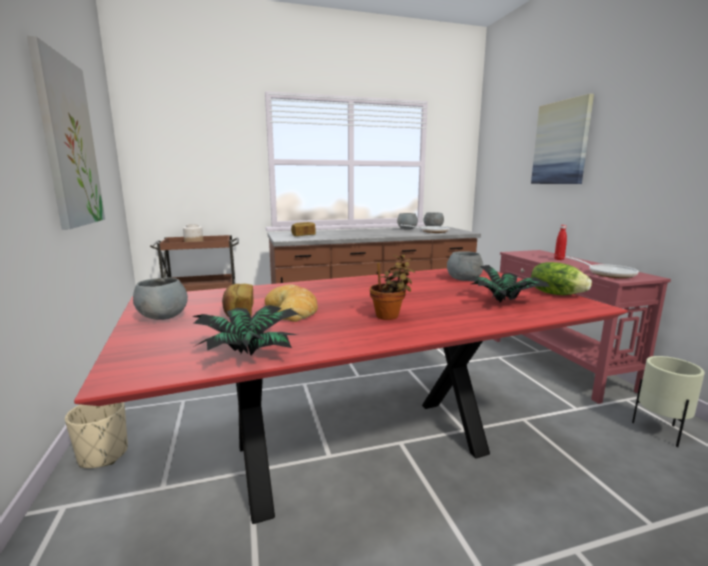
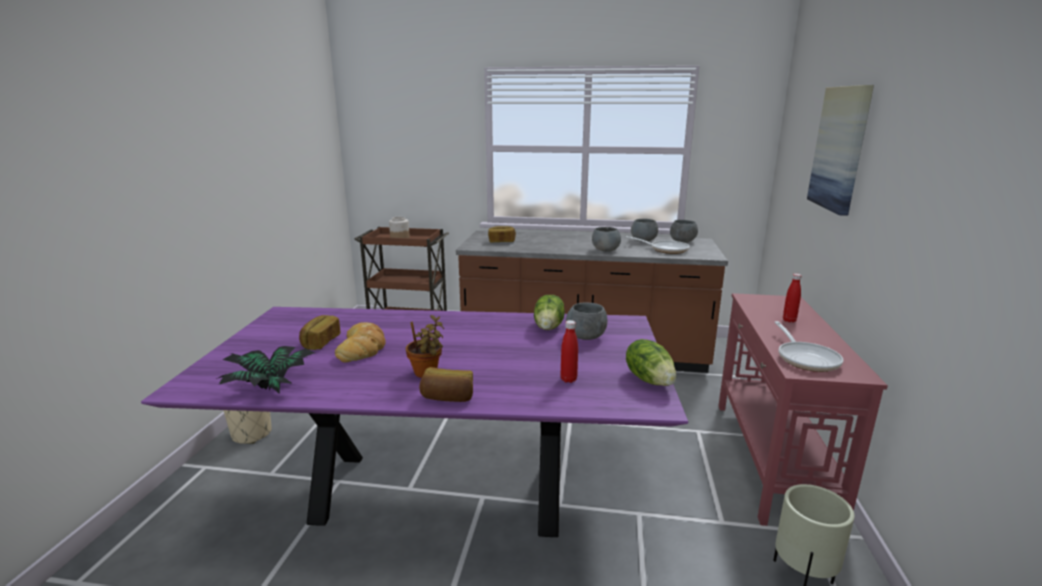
camera: 25 degrees right, 5 degrees up
(69, 143) = (264, 153): picture -> none
(163, 317) = (265, 336): grey bowl -> grey bowl (605, 250)
(364, 450) = (443, 493): red dining table -> purple dining table
(426, 278) = (549, 327): none -> lettuce
(441, 328) = (448, 397): none -> bread
(505, 302) = (568, 379): potted plant -> red bottle

